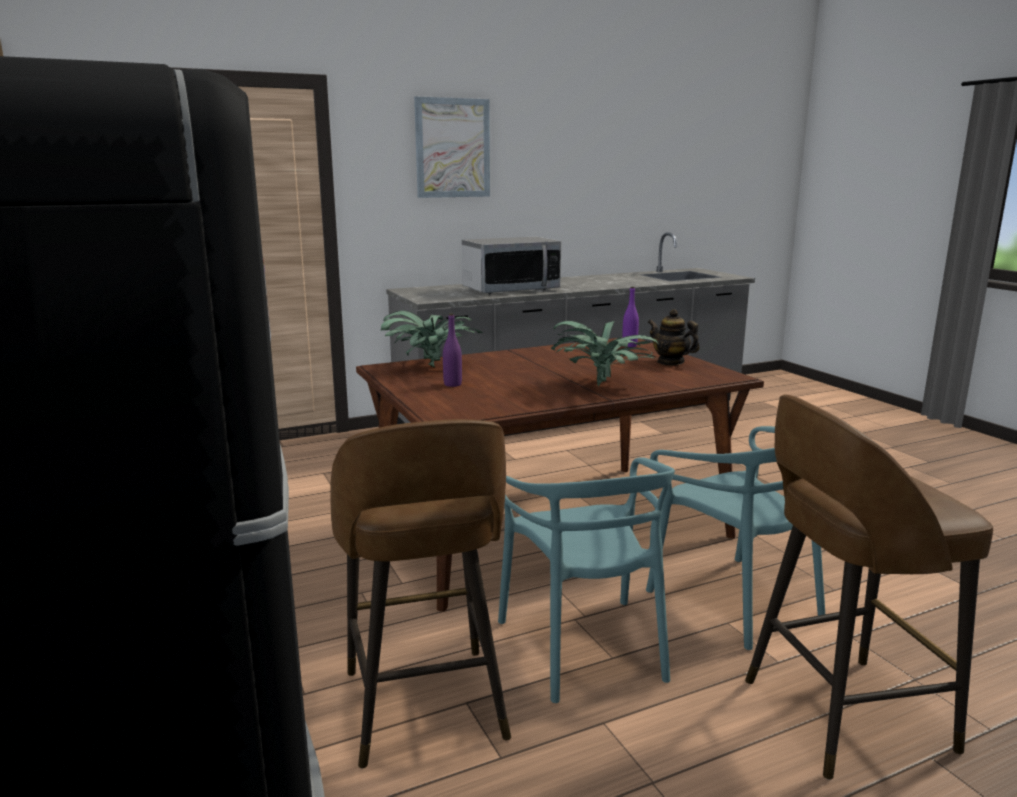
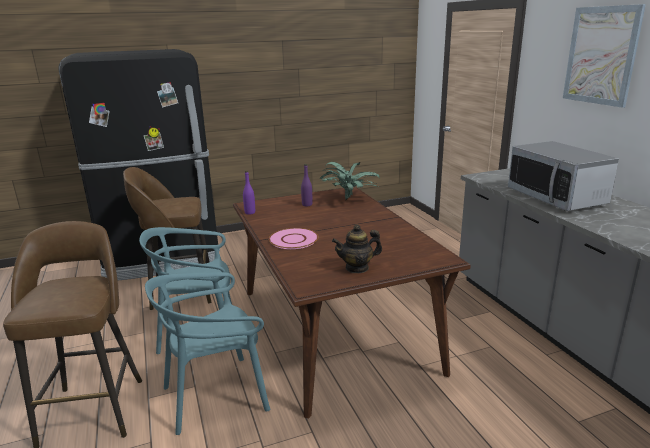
camera: 95 degrees right, 5 degrees up
(603, 385) = (293, 240): potted plant -> pink plate
(629, 345) = (419, 257): purple bottle -> purple bottle (250, 212)
(670, 362) = (357, 268): teapot -> teapot turned 150 degrees counterclockwise

